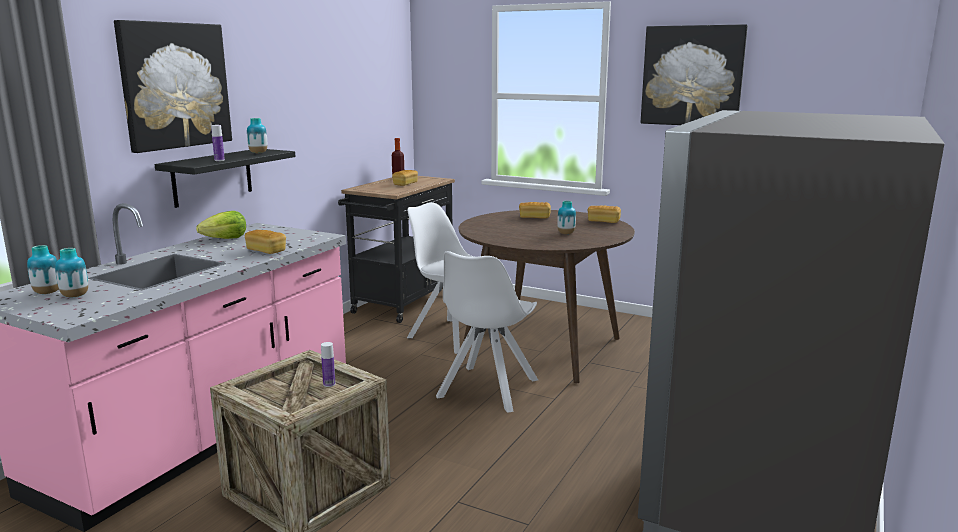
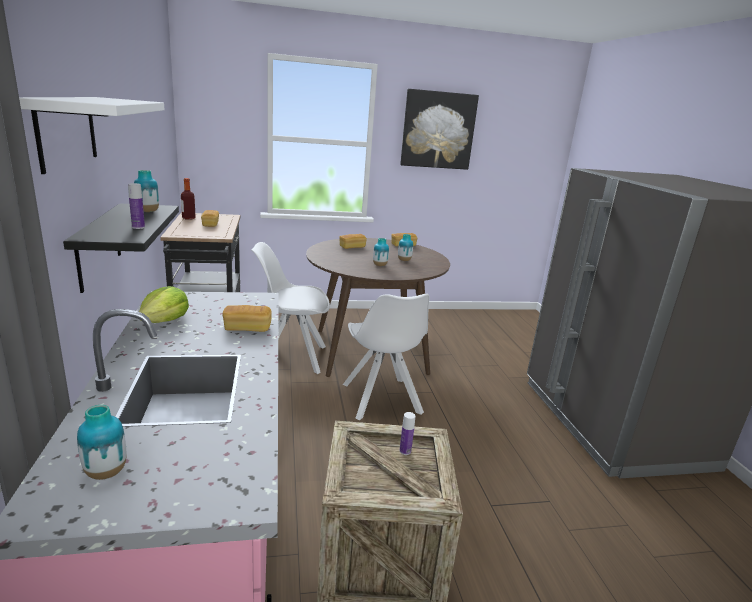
camera: 40 degrees left, 5 degrees up
(75, 296) = (163, 463): vase -> vase (380, 265)
(175, 85) = (67, 131): picture -> white shelf

